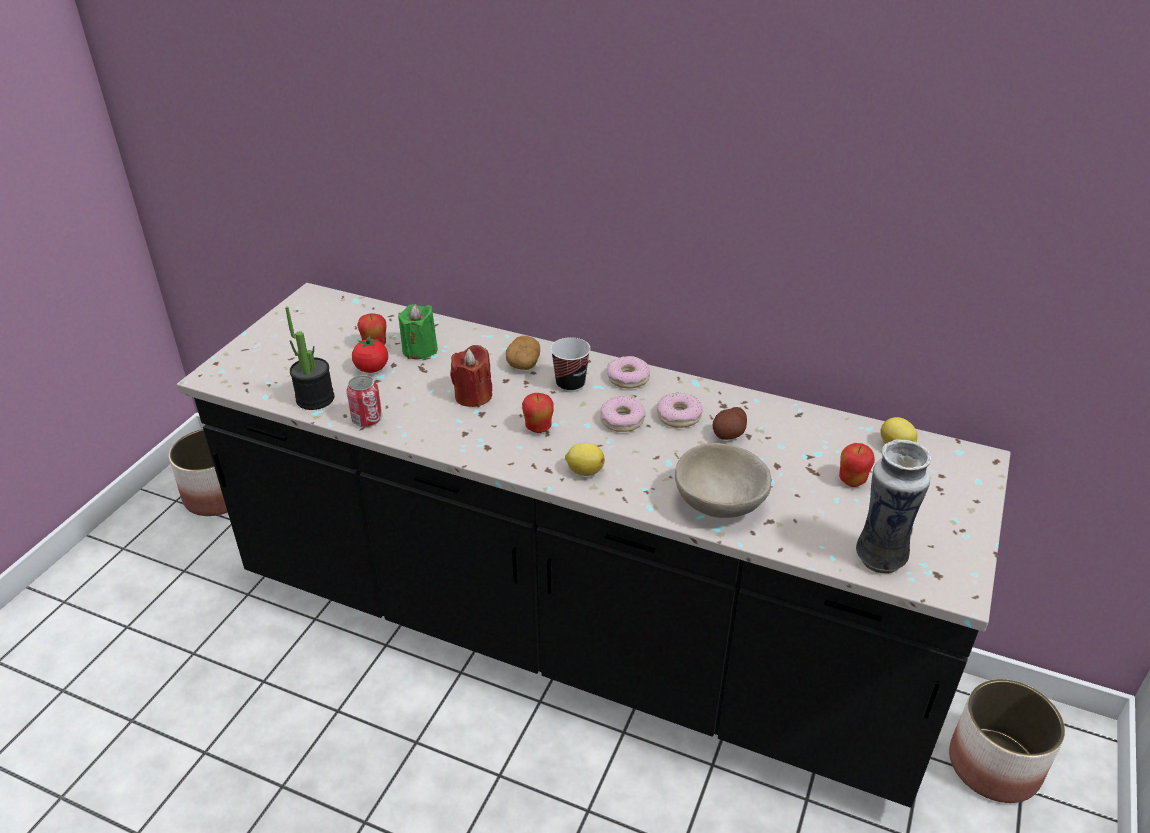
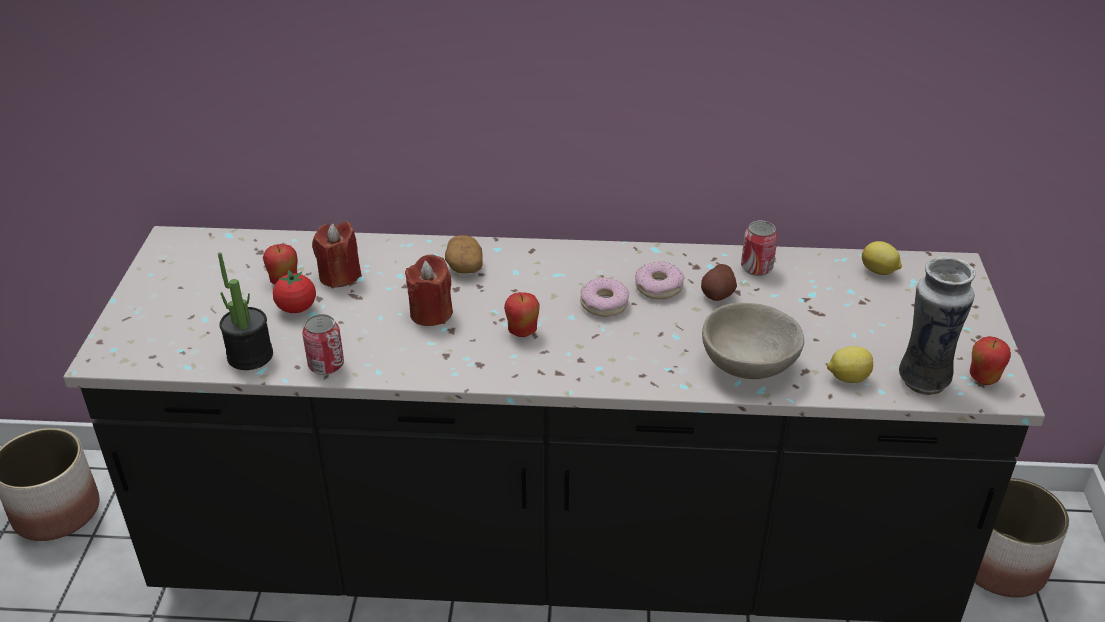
camera: 20 degrees left, 0 degrees up
(420, 350) = (339, 276): green candle -> red candle
(570, 384) = (528, 278): cup -> none
(584, 471) = (596, 365): lemon -> lemon (847, 378)
(628, 378) = (584, 259): donut -> none
(779, 418) = (756, 268): none -> can
(852, 481) = (857, 313): apple -> apple (983, 378)

